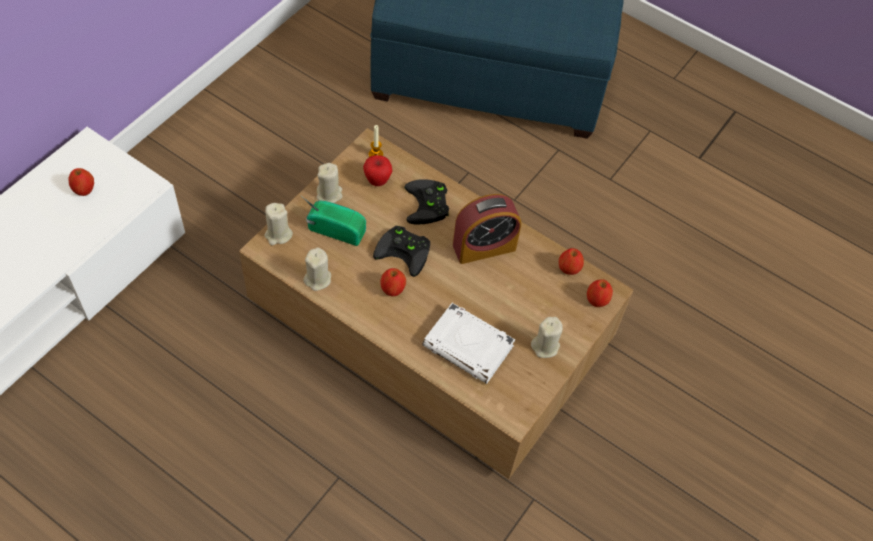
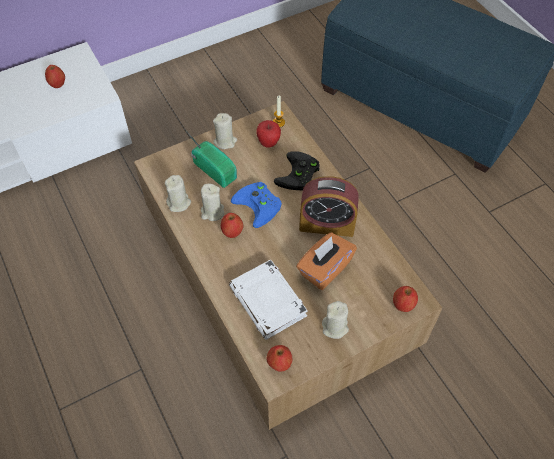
camera: 30 degrees right, 0 degrees up
(278, 234) = (169, 159): beige candle -> beige candle (212, 212)
(406, 251) = (260, 205): black game controller -> blue game controller
(505, 293) = (324, 269): none -> orange tissue box
(568, 269) = (391, 268): apple -> apple (279, 363)

